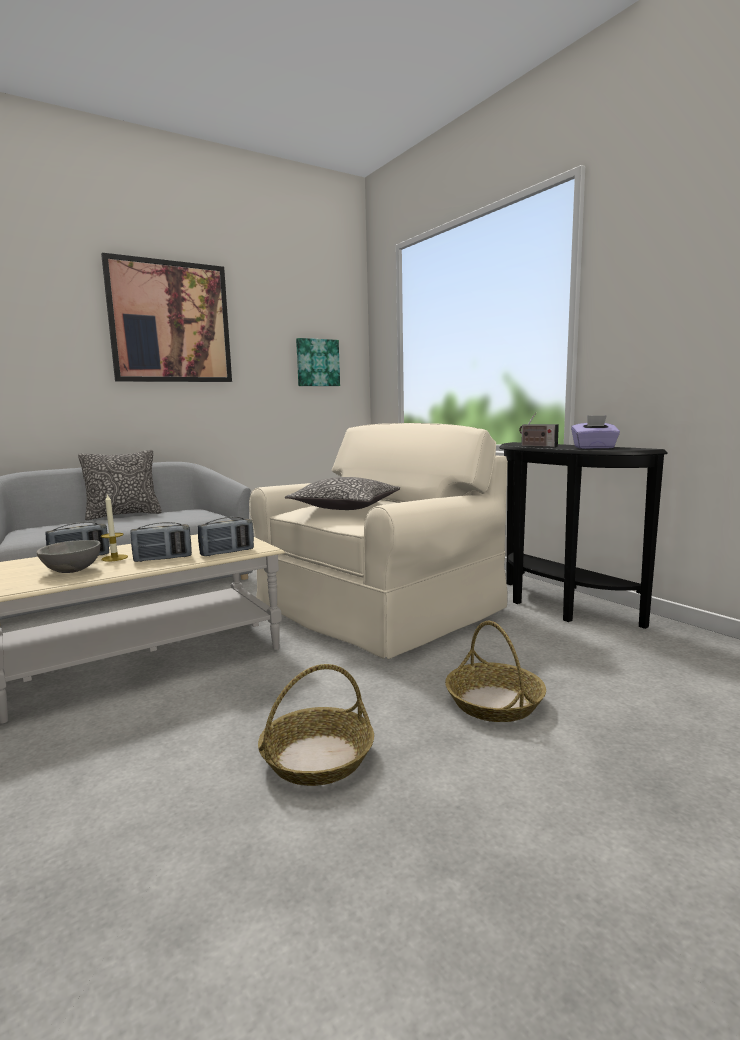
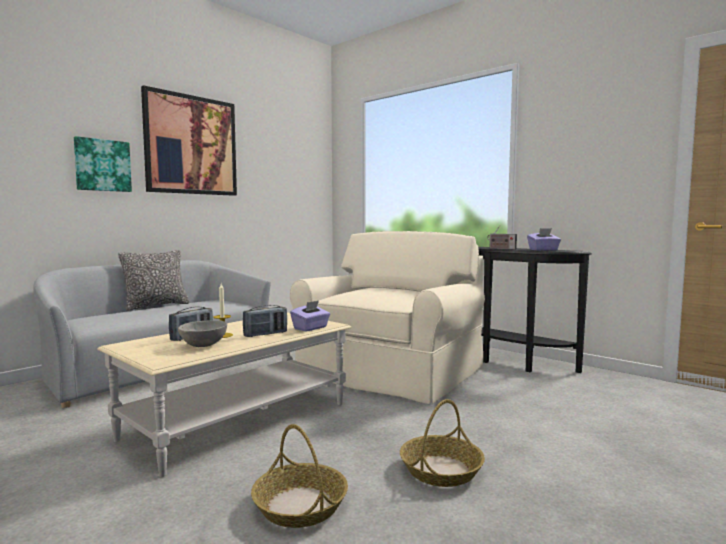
camera: 15 degrees left, 5 degrees down
(227, 552) = (311, 328): radio -> purple tissue box
(317, 363) = (297, 183): picture -> picture (102, 165)
(345, 507) = (375, 293): pillow -> none
(493, 702) = (525, 424): basket -> basket (299, 505)

